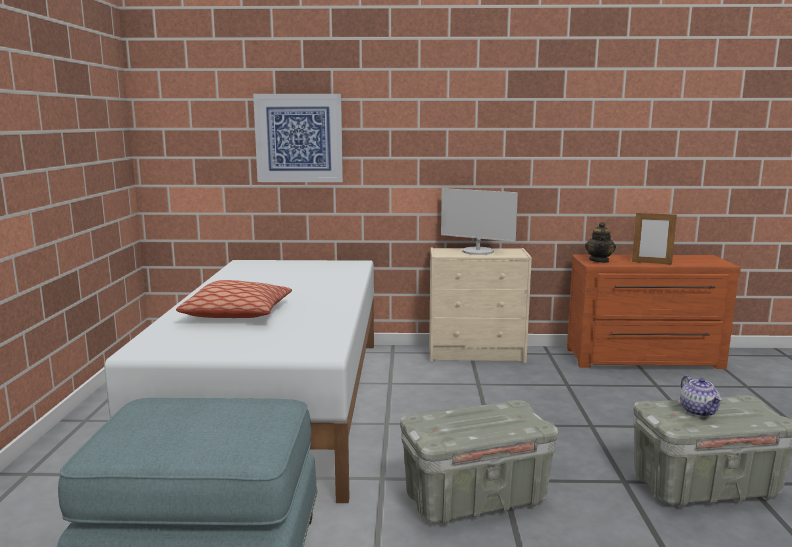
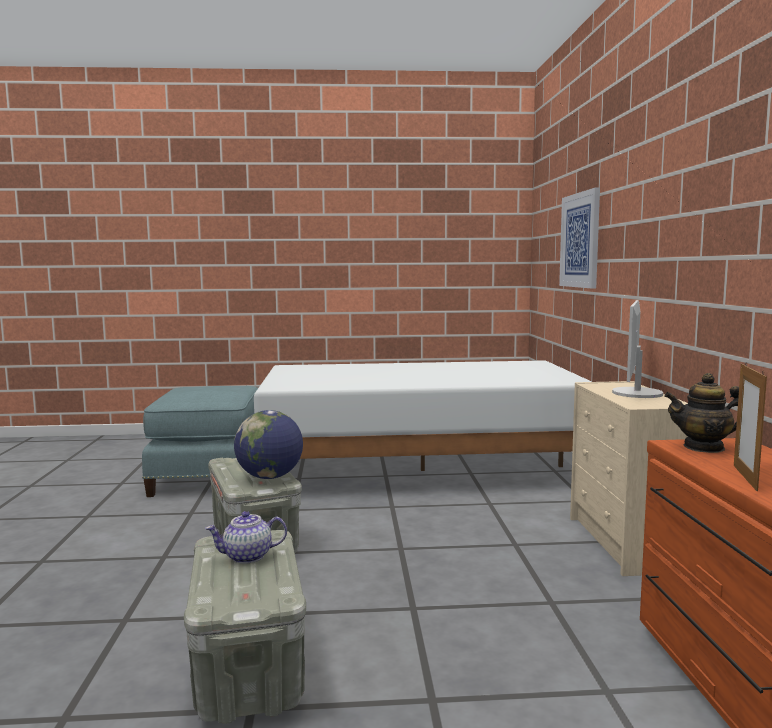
camera: 85 degrees right, 5 degrees down
(238, 314) = (367, 371): pillow -> none
(505, 411) = (270, 477): none -> globe

